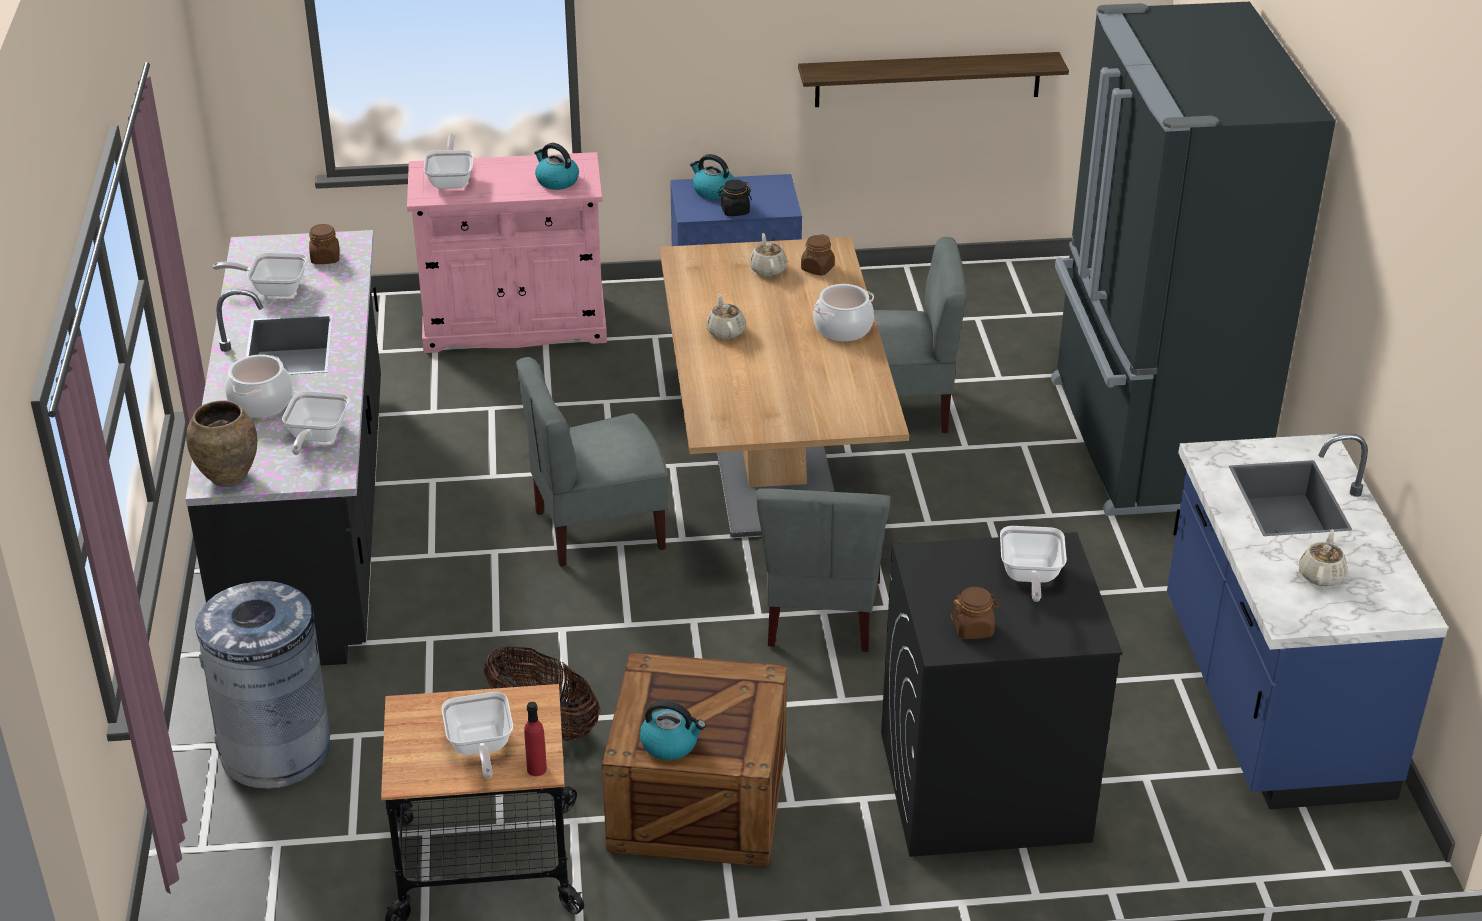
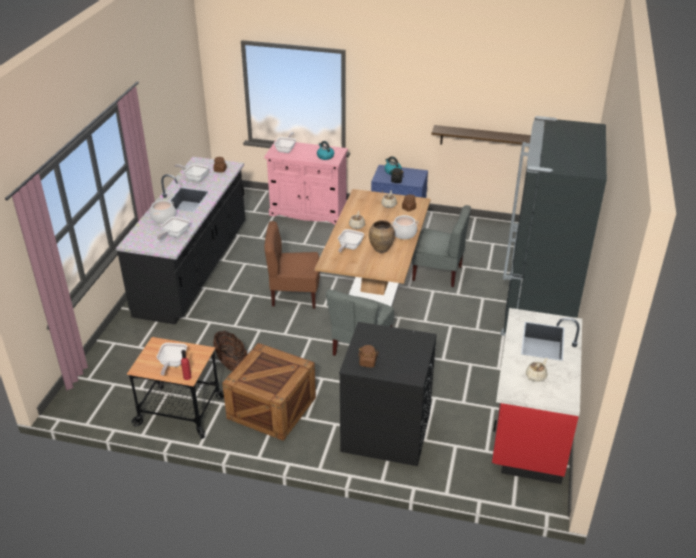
camera: 20 degrees right, 0 degrees up
(227, 477) = (135, 243): brown vase -> brown vase (381, 249)
(276, 750) = (133, 350): grey trash can -> none
(598, 529) = (294, 295): grey chair -> brown chair
(670, 744) = (251, 381): kettle -> none
(1029, 577) = (404, 347): frying pan -> frying pan (349, 247)
(1271, 700) = (528, 428): blue counter -> red counter

